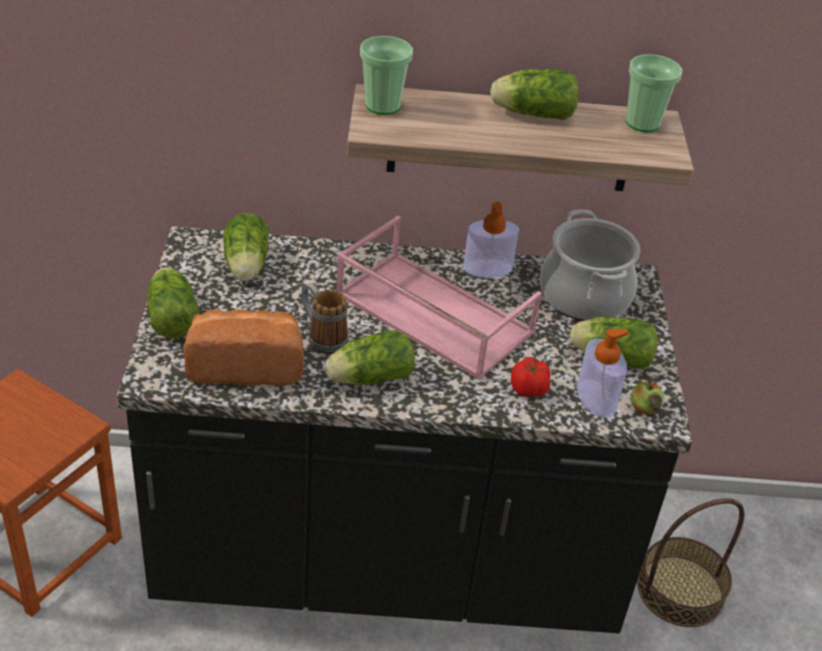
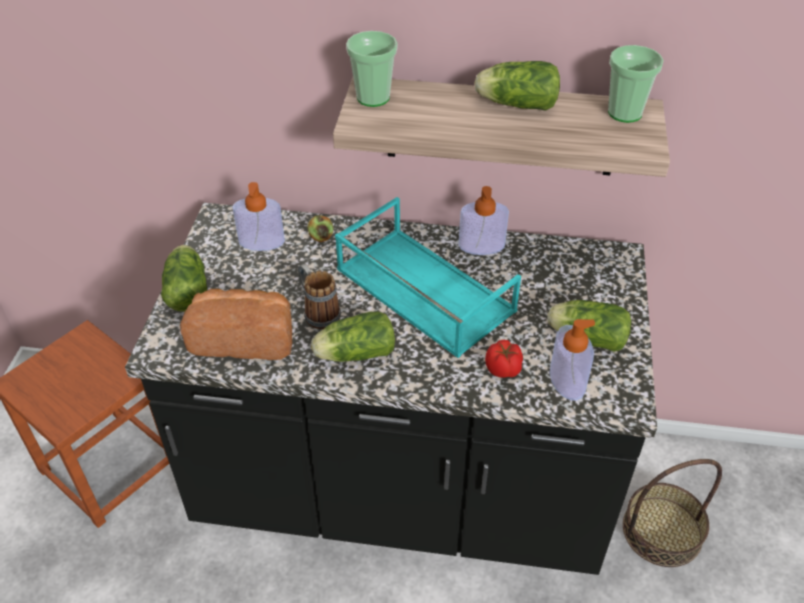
camera: 10 degrees right, 5 degrees up
(246, 266) = (261, 242): lettuce -> soap dispenser
(431, 313) = (422, 290): pink tray -> turquoise tray
(585, 296) = (570, 275): cooking pot -> none
(643, 408) = (612, 391): apple -> apple (321, 237)

